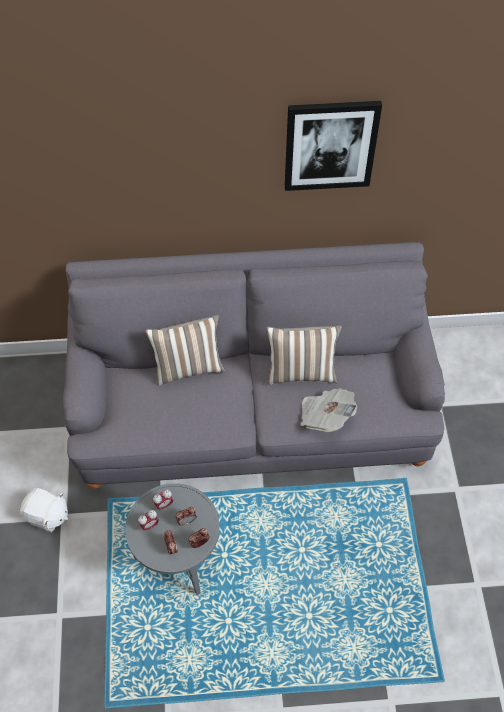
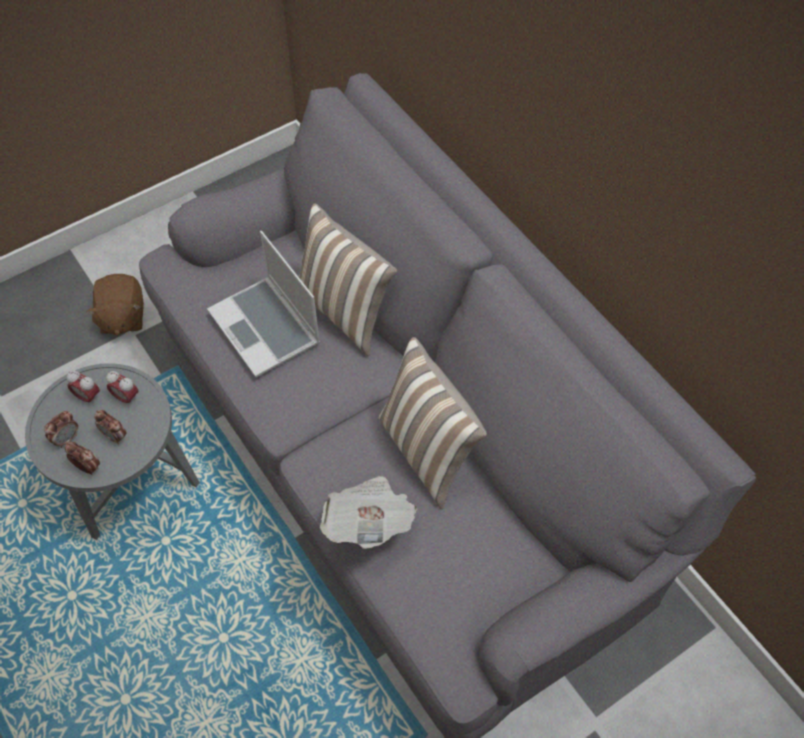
camera: 60 degrees right, 0 degrees up
(47, 516) = (122, 317): white plush toy -> brown plush toy
(175, 408) = (266, 328): none -> laptop
(330, 145) = (687, 159): picture -> none

